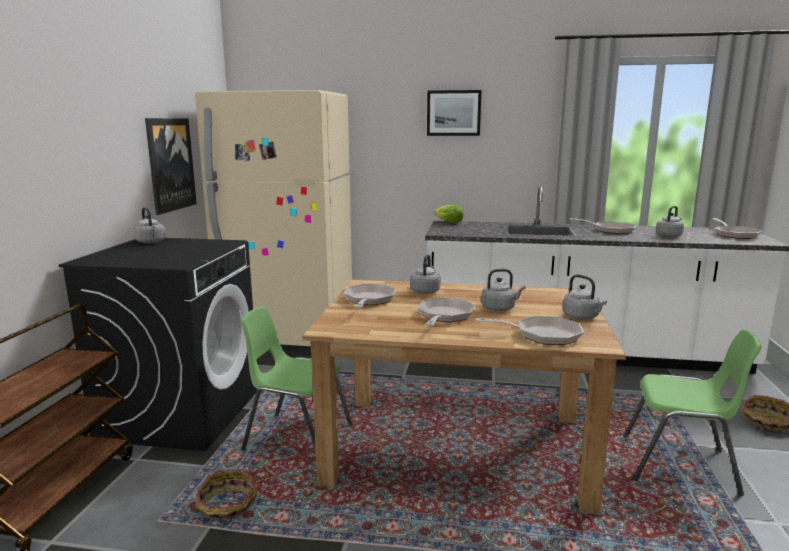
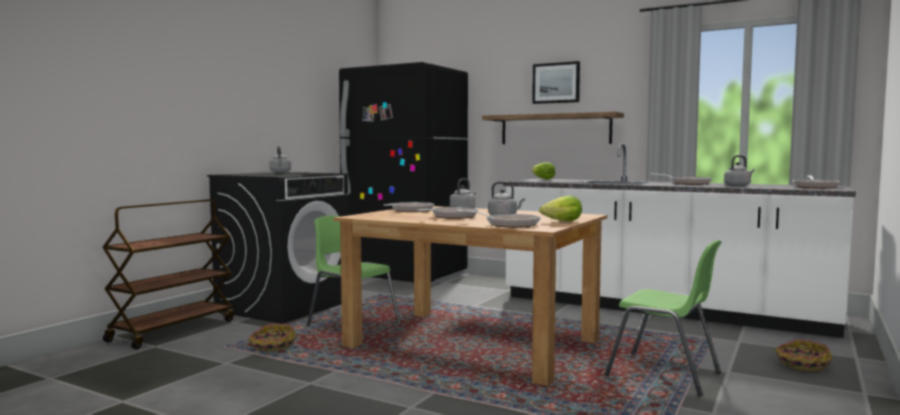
camera: 20 degrees right, 10 degrees down
(170, 164) = (314, 123): picture -> none
(289, 333) = (405, 276): beige fridge -> black fridge
(452, 164) = (555, 129): none -> shelf
(582, 317) = (562, 221): grey kettle -> lettuce

